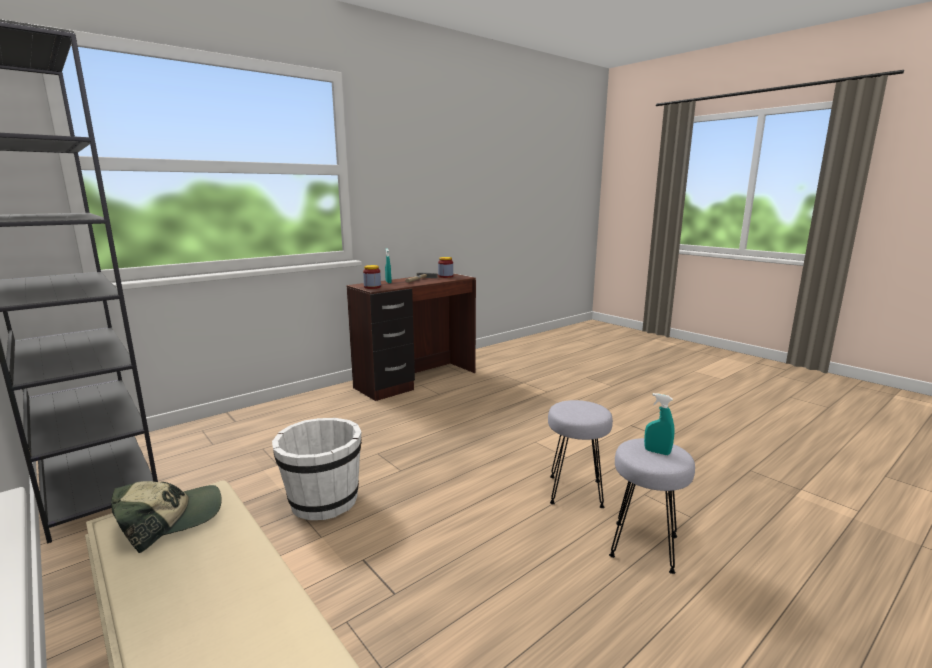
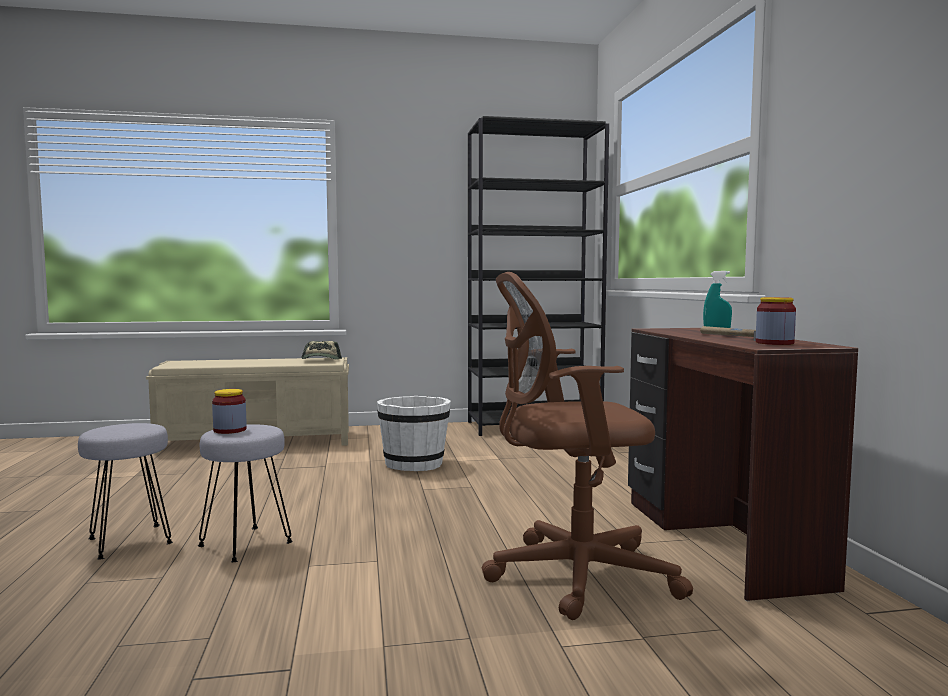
camera: 120 degrees right, 10 degrees down
(372, 287) = (670, 329): jar -> jar (230, 430)
(490, 399) = (572, 575): none -> brown office chair
(657, 452) = (121, 429): turquoise spray bottle -> none

